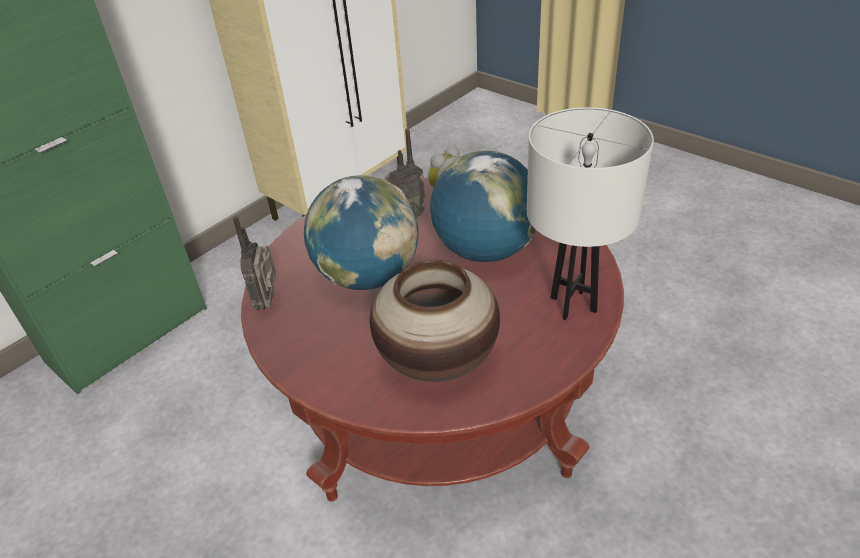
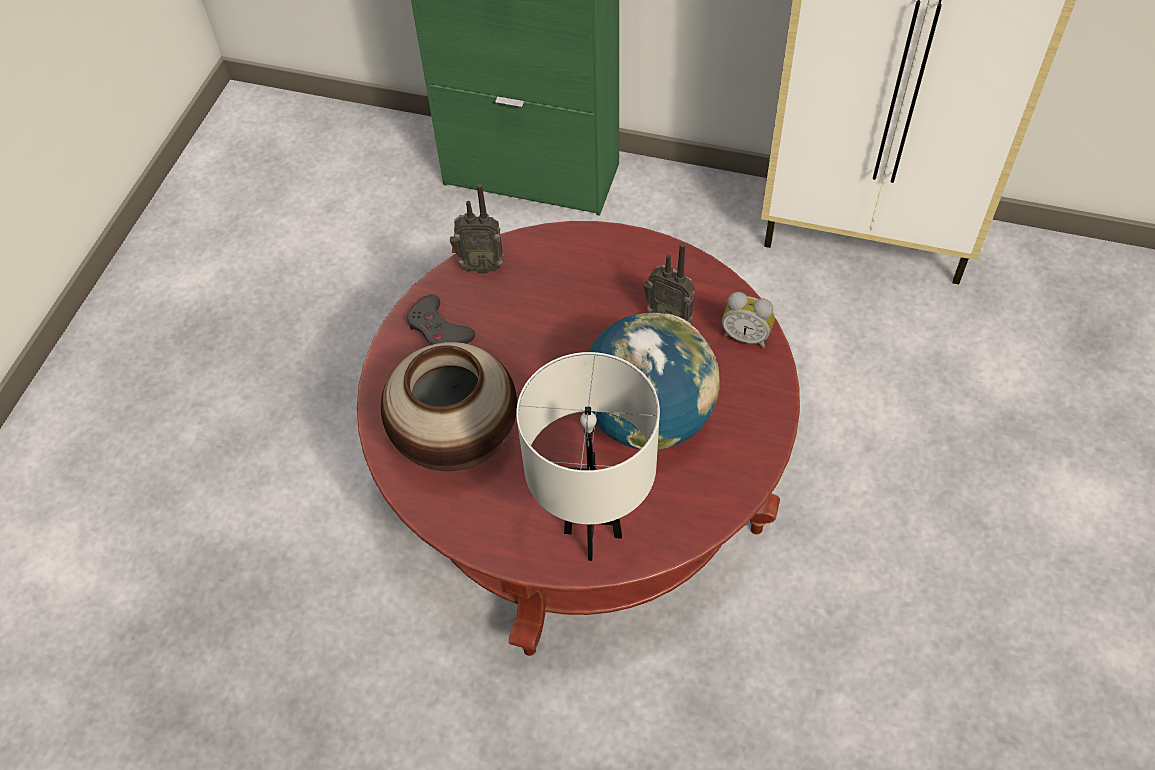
camera: 65 degrees right, 15 degrees up
(269, 302) = (480, 265): radio -> radio turned 150 degrees counterclockwise
(314, 344) = (439, 329): none -> grey game controller
(368, 277) = (554, 329): globe -> none

